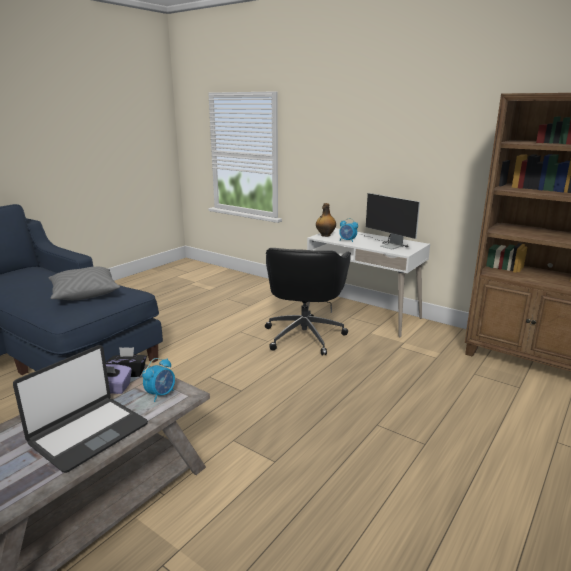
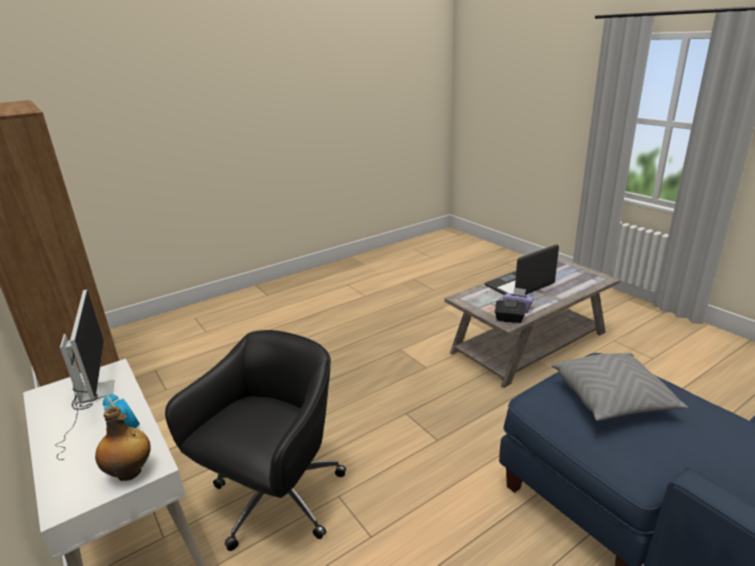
camera: 160 degrees left, 5 degrees up
(161, 394) = (479, 301): alarm clock -> none

